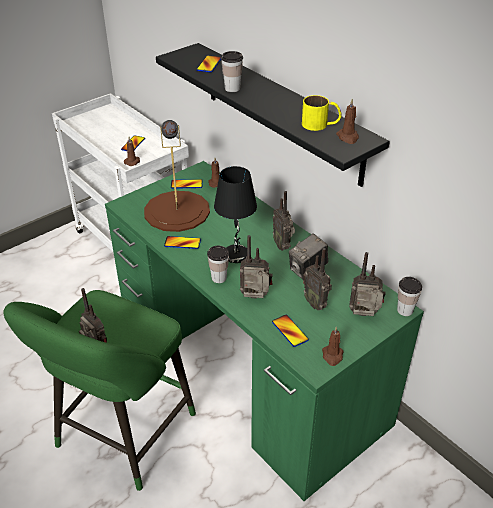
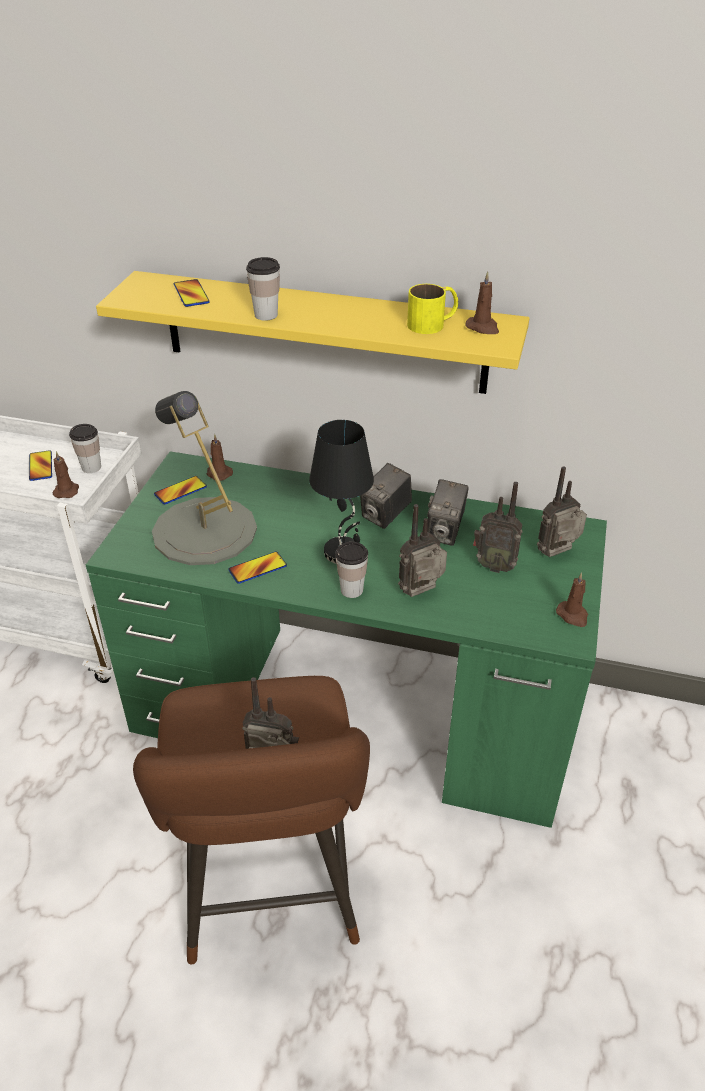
camera: 35 degrees left, 0 degrees up
(122, 436) = (270, 891): green stool -> brown stool
(176, 211) = (204, 531): brown table lamp -> grey table lamp
(281, 112) = (323, 332): black shelf -> yellow shelf
(282, 245) = (385, 515): radio -> camera
(289, 331) = (500, 611): phone -> none
(404, 310) = (589, 528): cup -> cup (91, 467)

